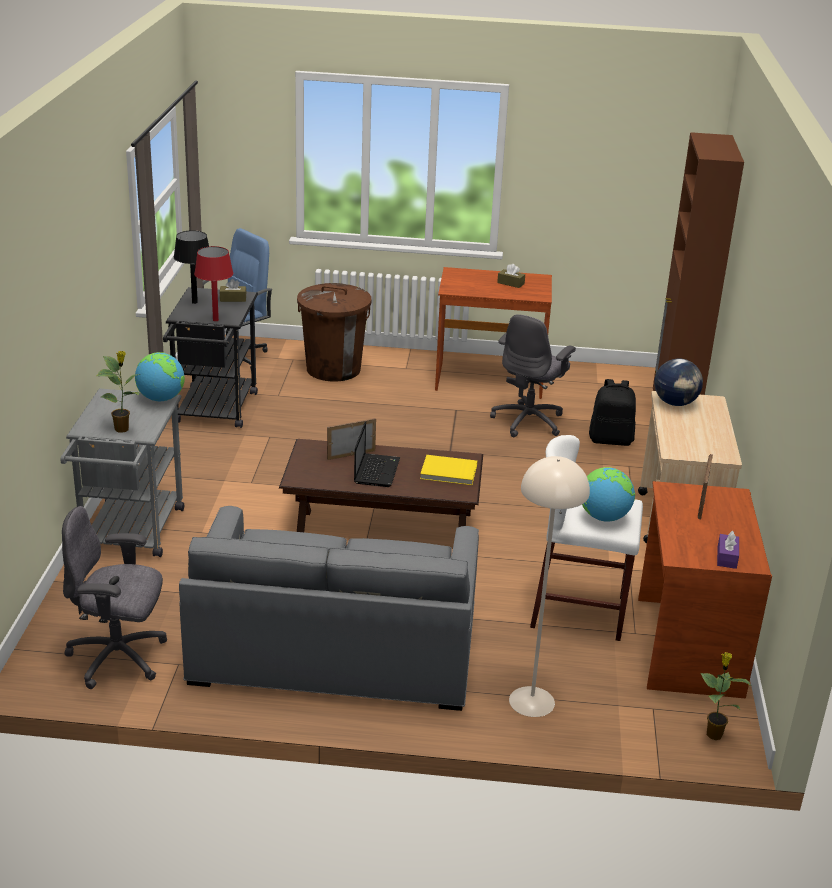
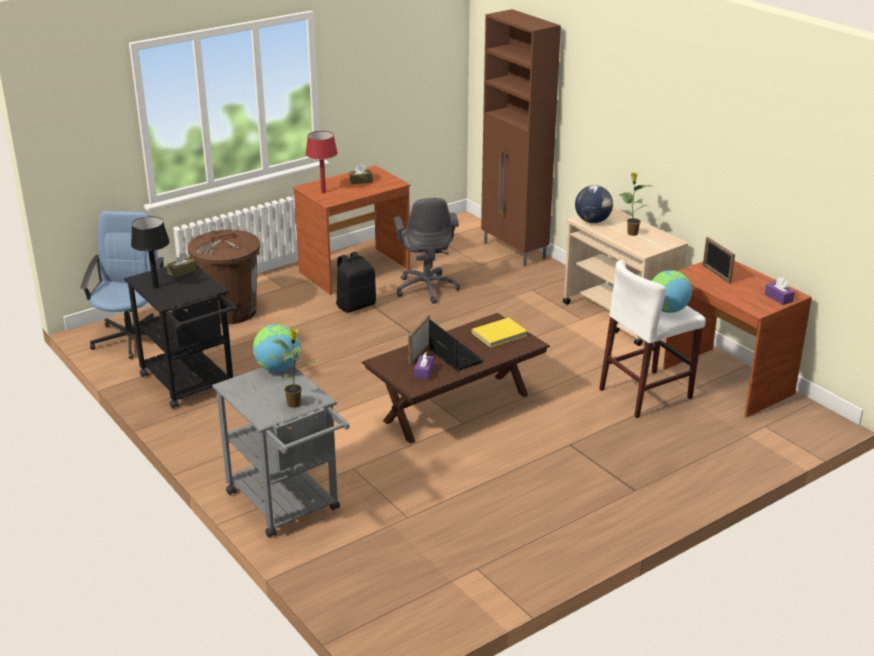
camera: 40 degrees left, 0 degrees up
(119, 658) = (431, 590): grey office chair -> none
(215, 320) = (201, 293): red table lamp -> red table lamp (323, 192)
(327, 471) = (424, 372): none -> purple tissue box
(334, 646) = (550, 496): grey sofa -> none
(531, 701) = (705, 460): beige floor lamp -> none
(611, 440) = (495, 277): black backpack -> black backpack (356, 305)
(713, 733) = (810, 422): potted plant -> potted plant (631, 233)

